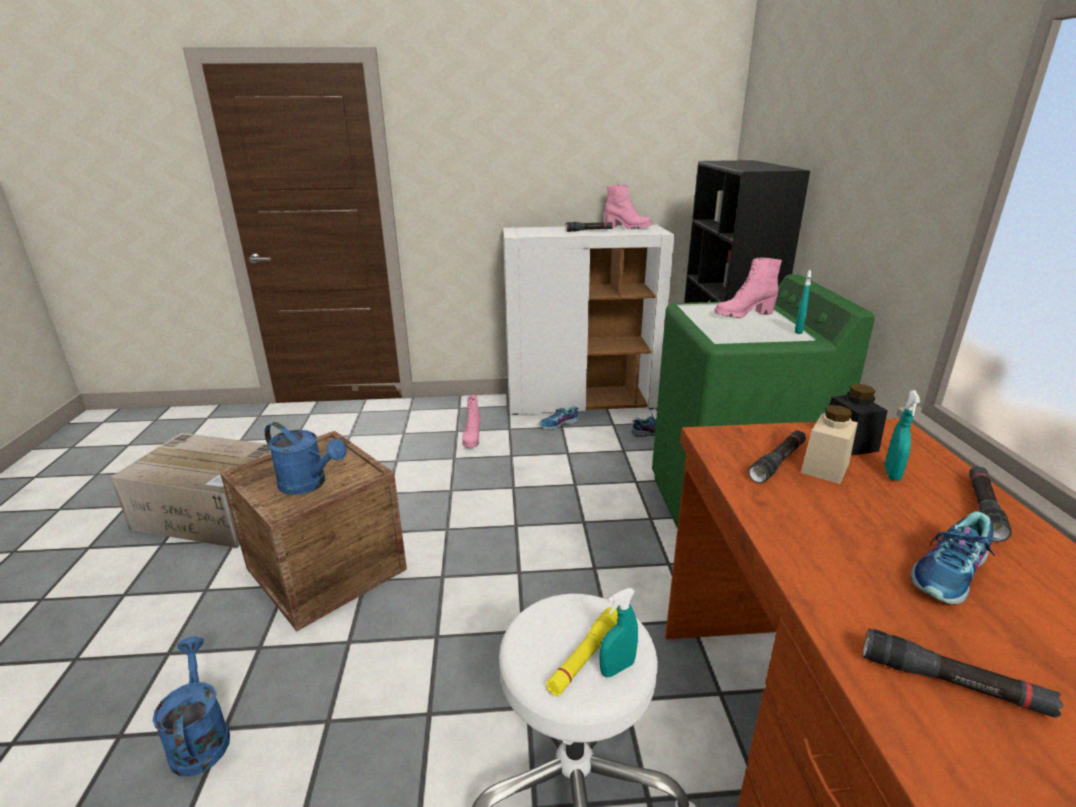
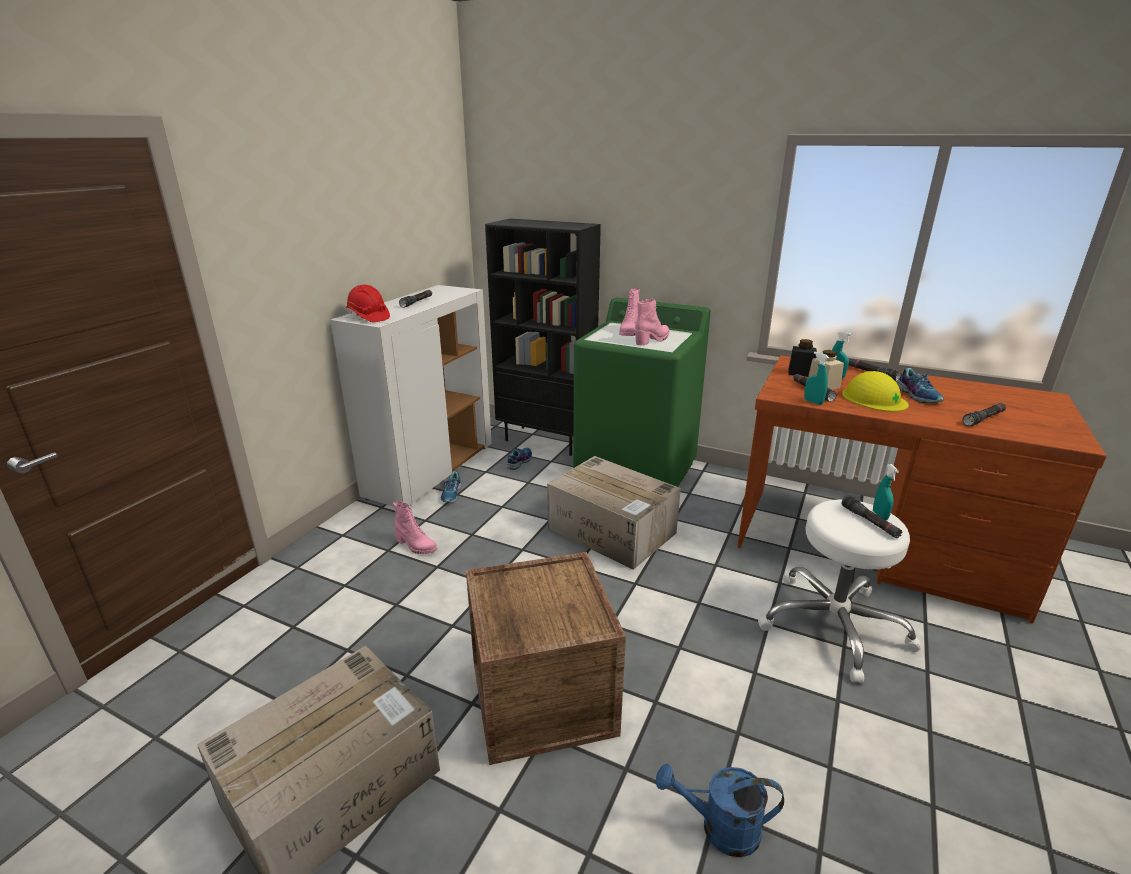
camera: 60 degrees left, 0 degrees up
(309, 484) = (561, 604): blue watering can -> none
(523, 231) = (368, 317): none -> red hard hat
(585, 658) = (870, 522): yellow flashlight -> black flashlight
(596, 528) = (613, 531): none -> cardboard box
(627, 228) = (432, 292): pink boot -> pink boot (652, 340)
(798, 331) = (673, 331): turquoise spray bottle -> turquoise spray bottle (813, 402)
(839, 522) = (874, 399): none -> yellow hard hat

